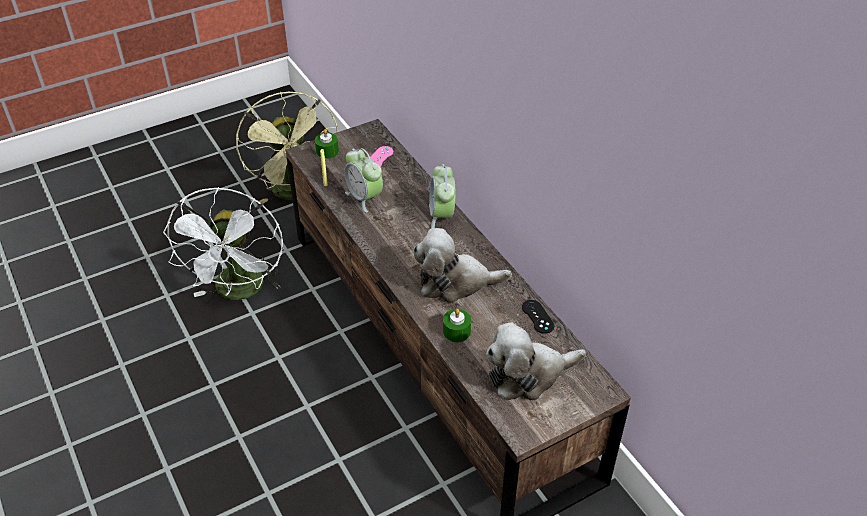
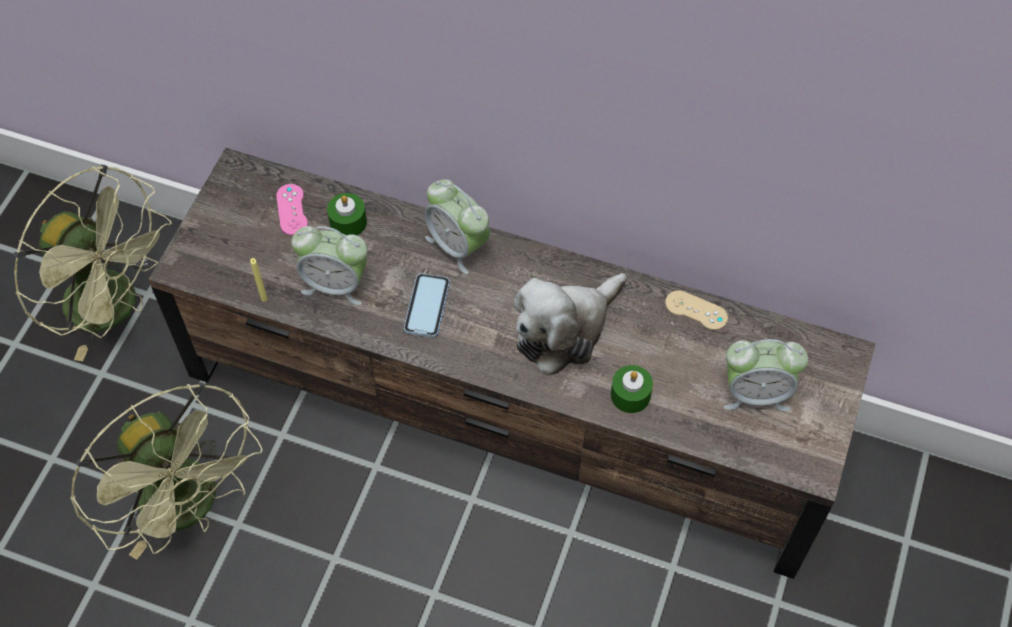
camera: 40 degrees left, 15 degrees up
(240, 292) = (190, 507): white fan -> green fan
(327, 151) = (210, 244): green candle -> green candle (348, 222)
(397, 231) = (427, 306): none -> phone
(528, 375) = (755, 393): plush toy -> alarm clock
(537, 316) = (696, 310): black game controller -> beige game controller

